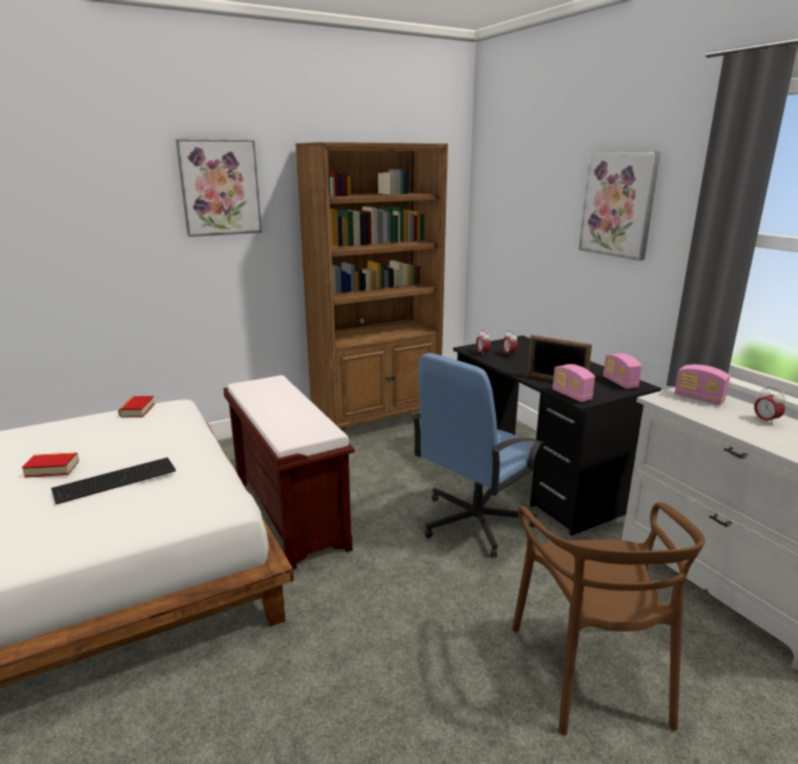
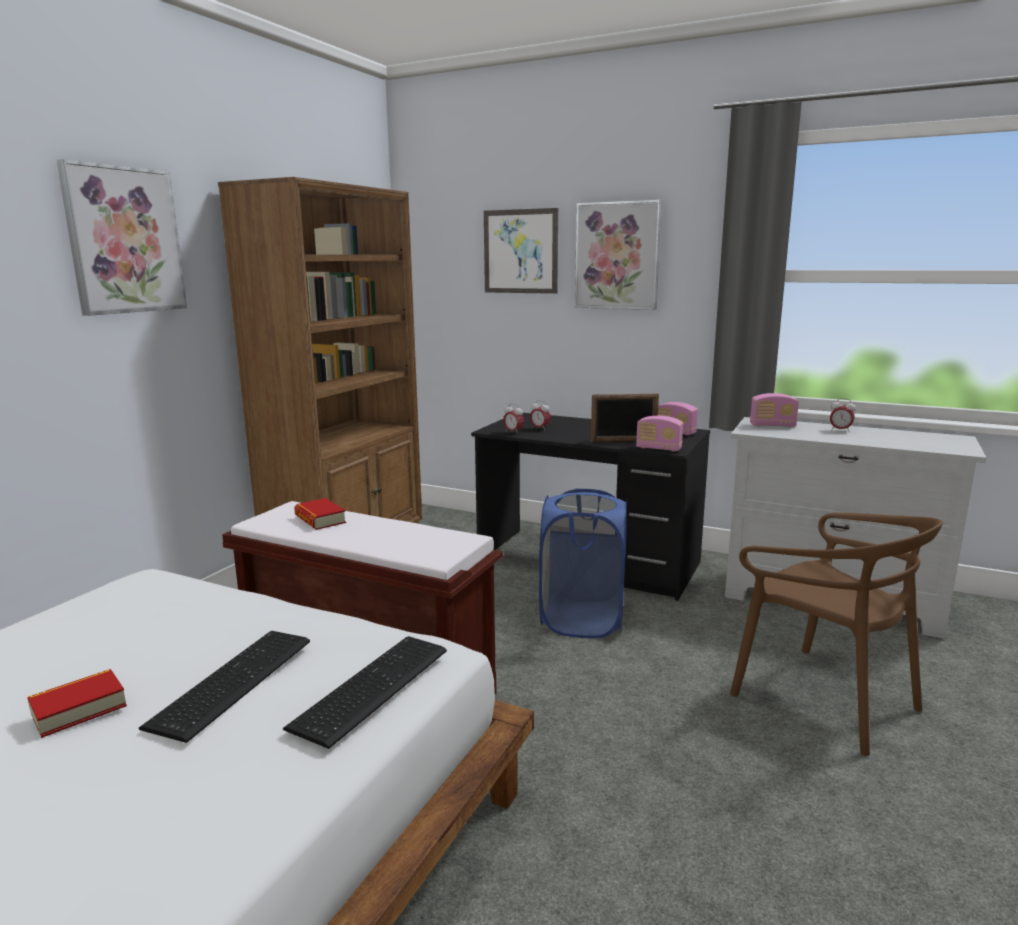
camera: 35 degrees left, 5 degrees down
(137, 410) = (93, 599): book -> book (320, 519)
(159, 509) = (368, 687): none -> keyboard
(474, 522) = (582, 620): blue office chair -> blue laundry basket
(548, 194) = (520, 251): none -> picture

